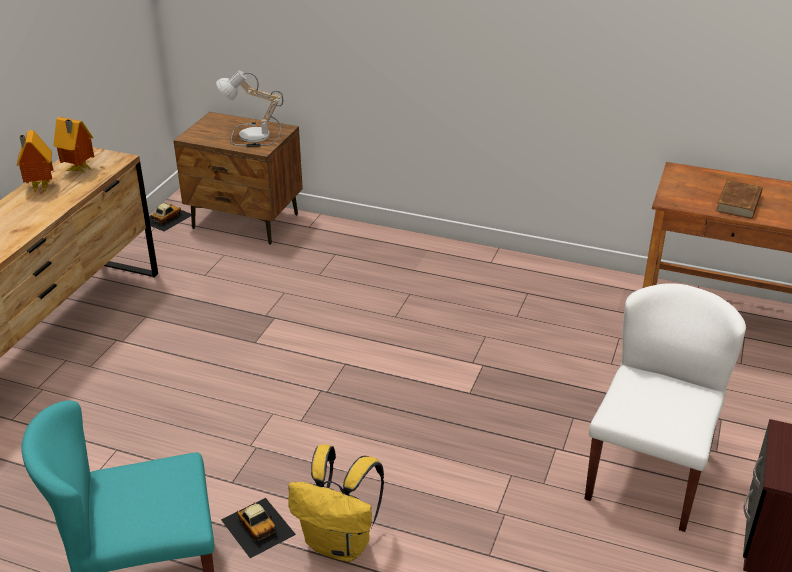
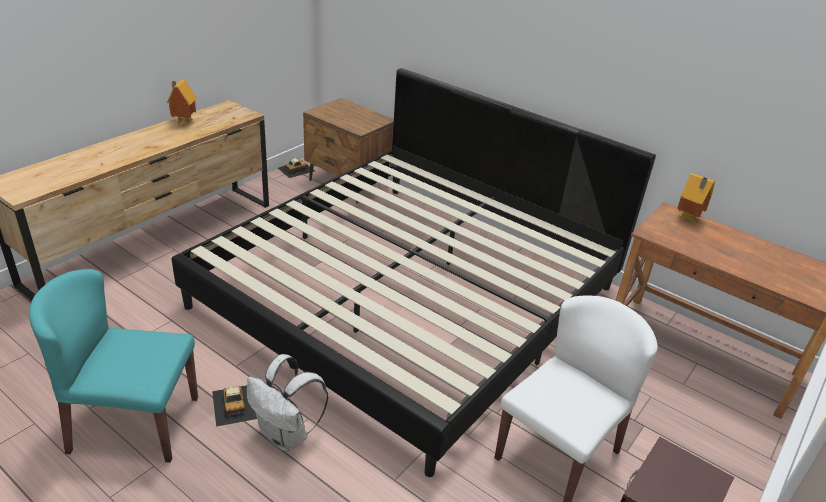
camera: 15 degrees right, 0 degrees up
(78, 171) = (216, 117): toy house -> toy house (688, 219)
(252, 137) = (358, 120): table lamp -> none
(340, 543) = (286, 435): yellow backpack -> white backpack
(396, 344) = (409, 296): none -> bed
(739, 203) = (709, 248): brown book -> none

